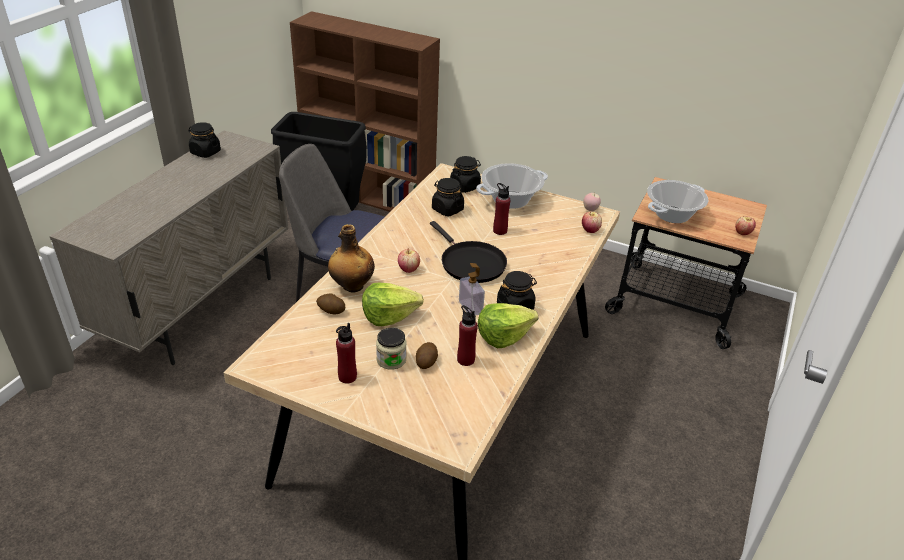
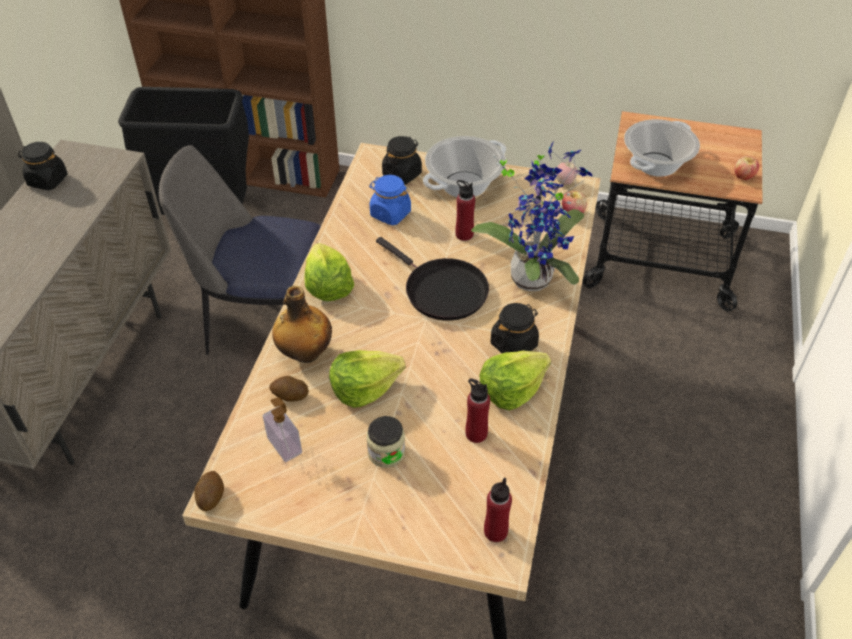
camera: 10 degrees left, 10 degrees up
(347, 377) = (340, 489): red bottle -> red bottle (495, 531)
(384, 247) = (328, 286): none -> lettuce
(408, 269) = (368, 314): apple -> none
(426, 362) = (429, 447): potato -> potato (211, 497)
(447, 209) = (390, 214): black jar -> blue jar
(470, 307) = (460, 356): soap dispenser -> soap dispenser (284, 445)
(545, 264) = (533, 275): none -> potted plant

